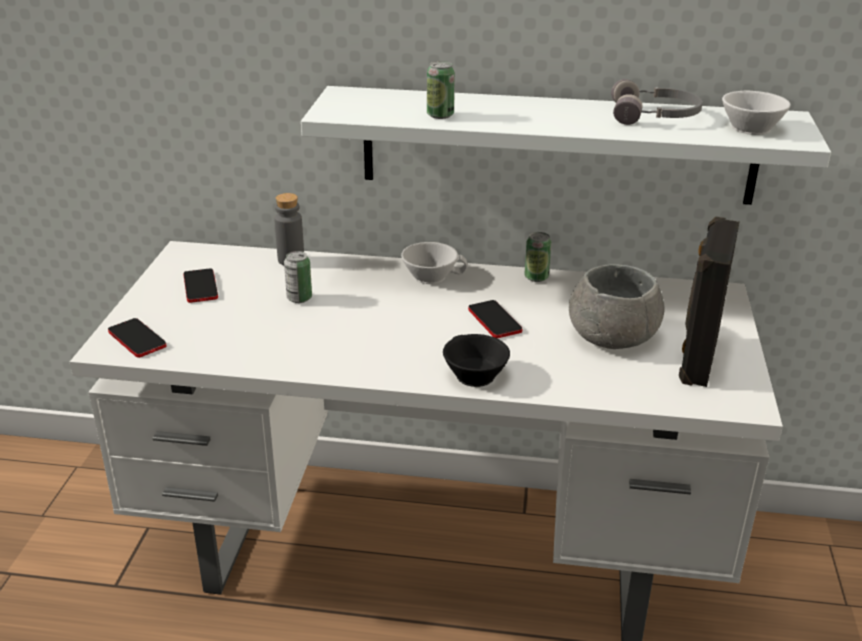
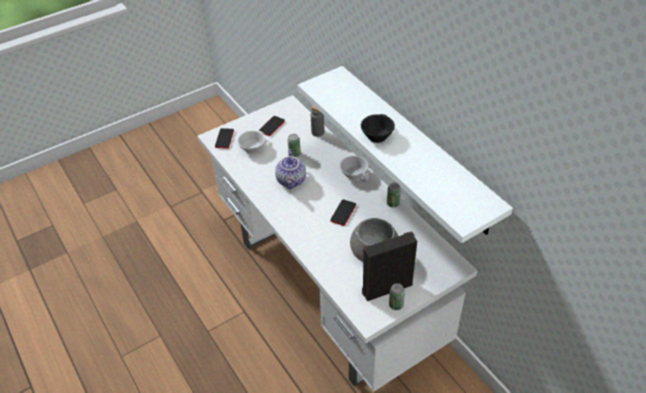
camera: 50 degrees right, 15 degrees up
(353, 327) = (292, 181): none -> teapot
(440, 115) = (348, 111): can -> can (396, 305)
(472, 375) = (298, 231): black cup -> black cup (376, 135)
(655, 116) = (432, 165): grey headphones -> none
(747, 127) = (457, 198): white cup -> white cup (252, 147)

